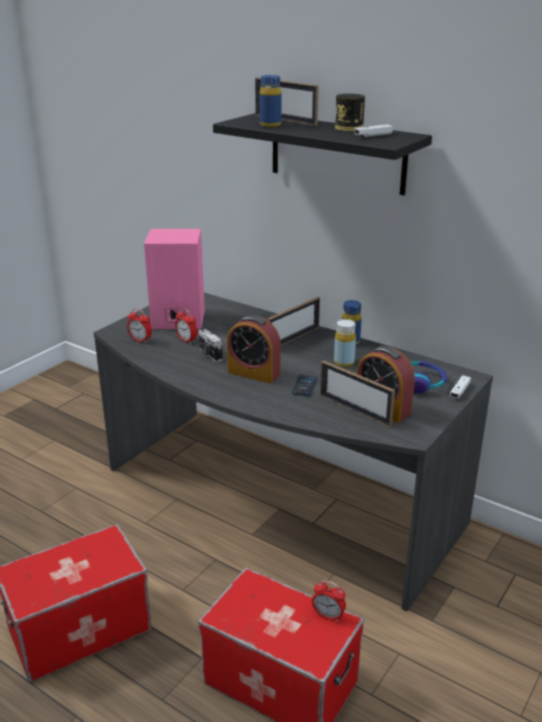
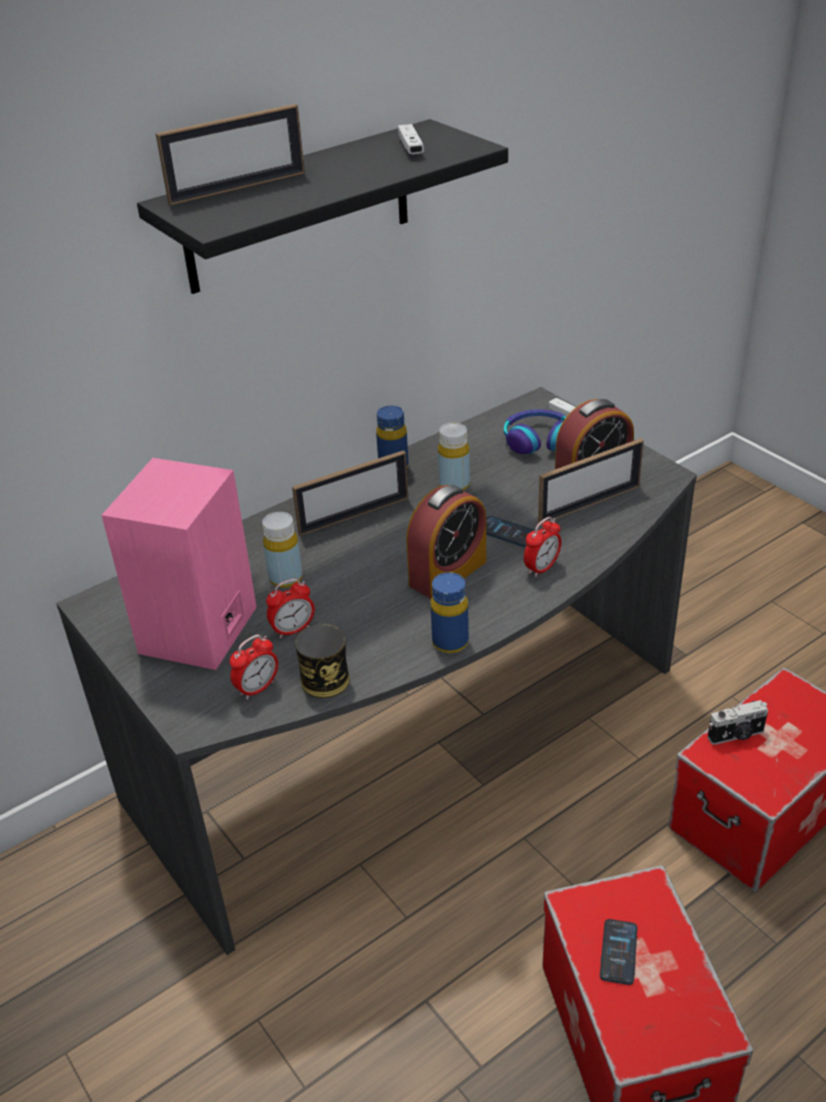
camera: 70 degrees left, 10 degrees up
(78, 558) = (618, 952): none -> phone
(209, 354) = (360, 610): camera -> camera (736, 735)
(227, 331) = (285, 578): none -> yellow bottle
(270, 125) = (266, 201): blue bottle -> blue bottle (450, 642)
(293, 338) = (354, 515): picture frame -> picture frame turned 90 degrees clockwise
(328, 615) = (777, 695): alarm clock -> alarm clock (541, 568)
(348, 128) = (345, 155): can -> can (325, 680)

